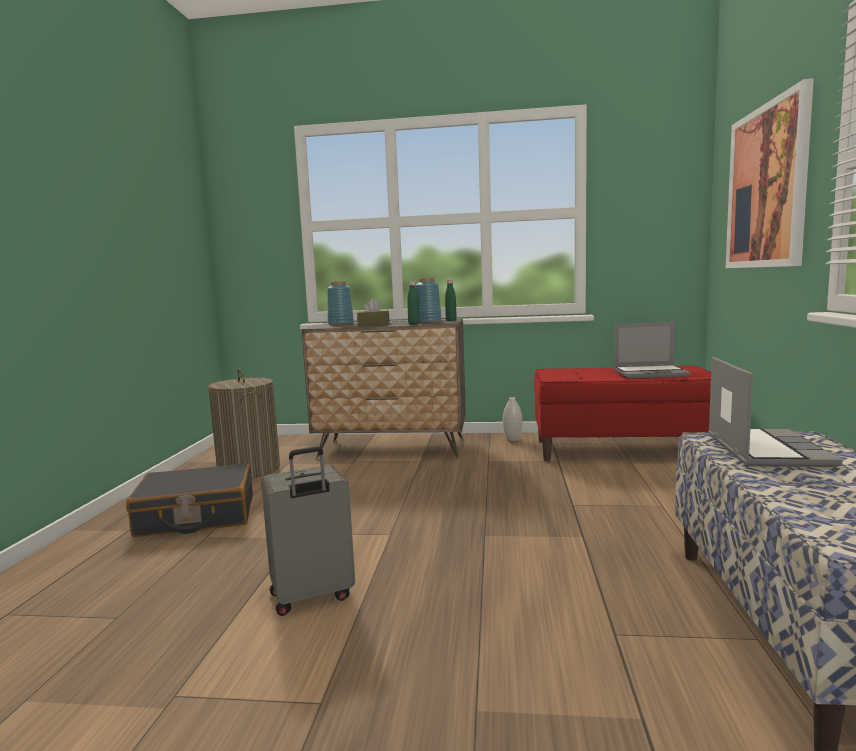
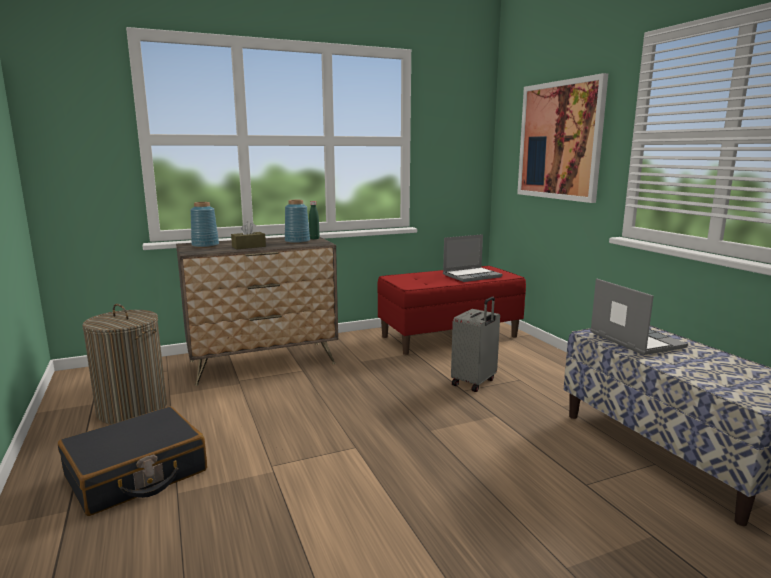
camera: 30 degrees left, 5 degrees up
(312, 597) = (355, 522): grey suitcase -> grey suitcase (474, 382)
(414, 324) = (291, 245): green bottle -> none
(512, 439) = (359, 337): white vase -> none

